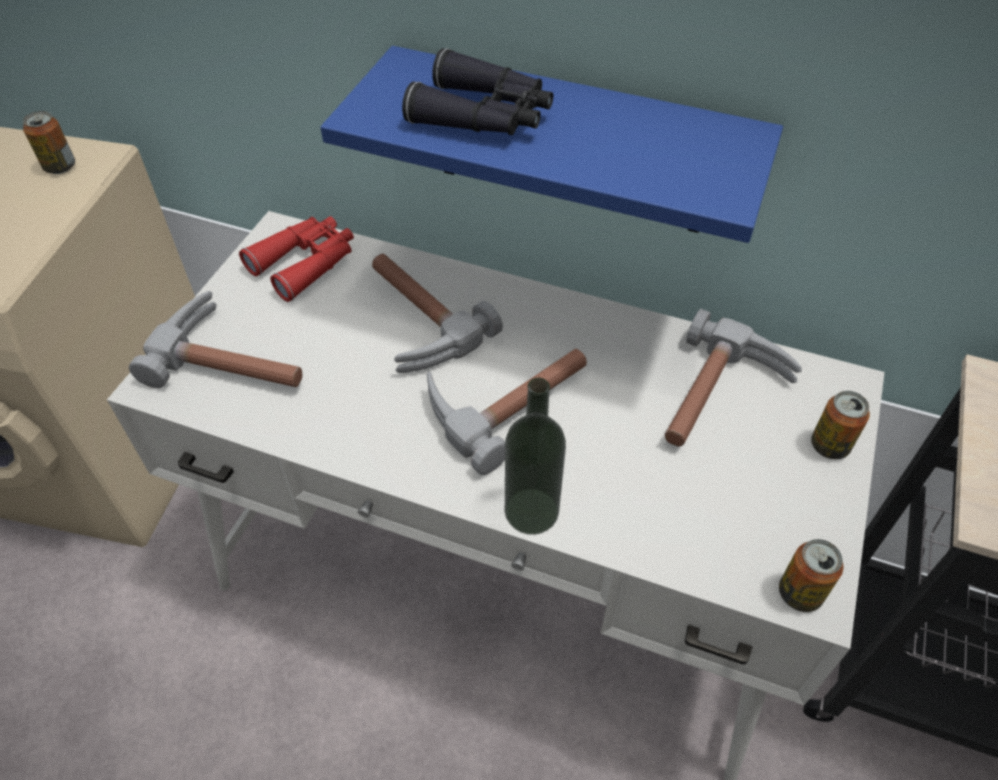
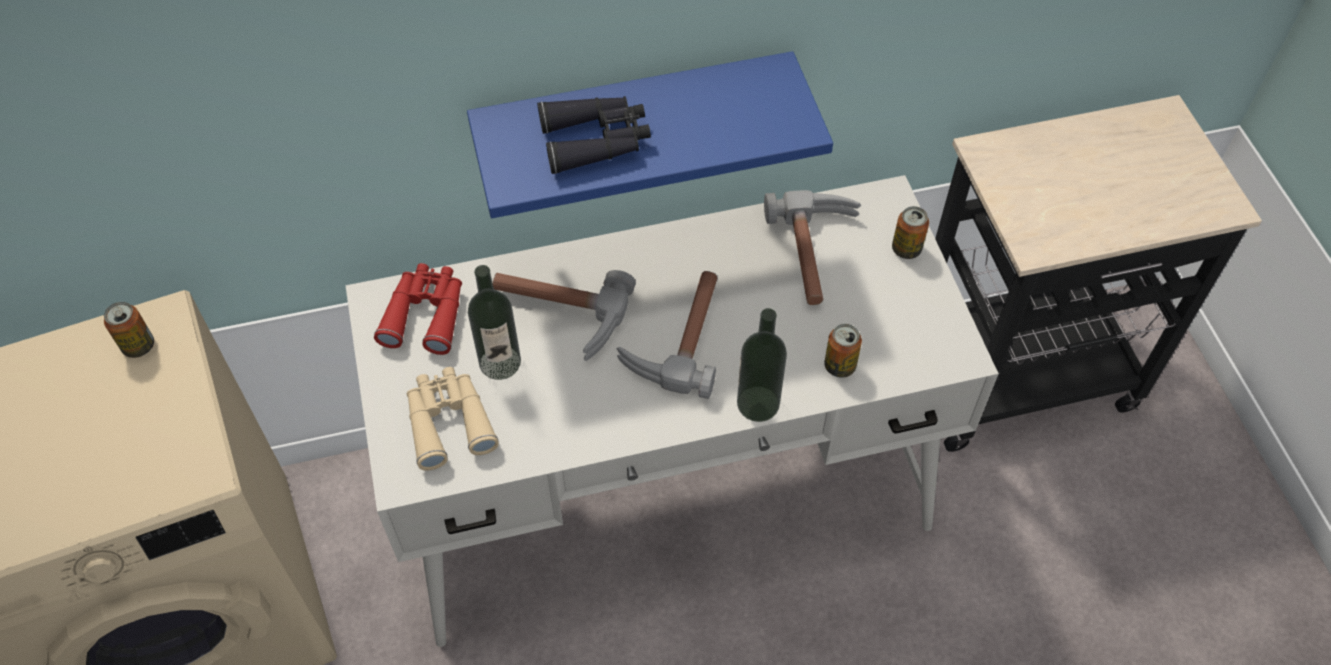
camera: 35 degrees left, 5 degrees up
(236, 359) = (448, 421): hammer -> beige binoculars
(326, 334) = (500, 362): none -> bottle
(799, 593) = (951, 357): can -> can (839, 366)

